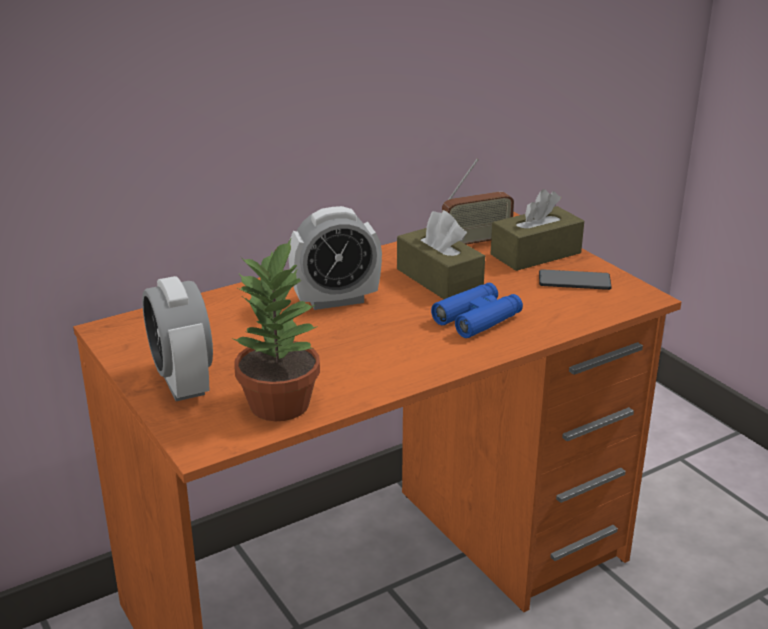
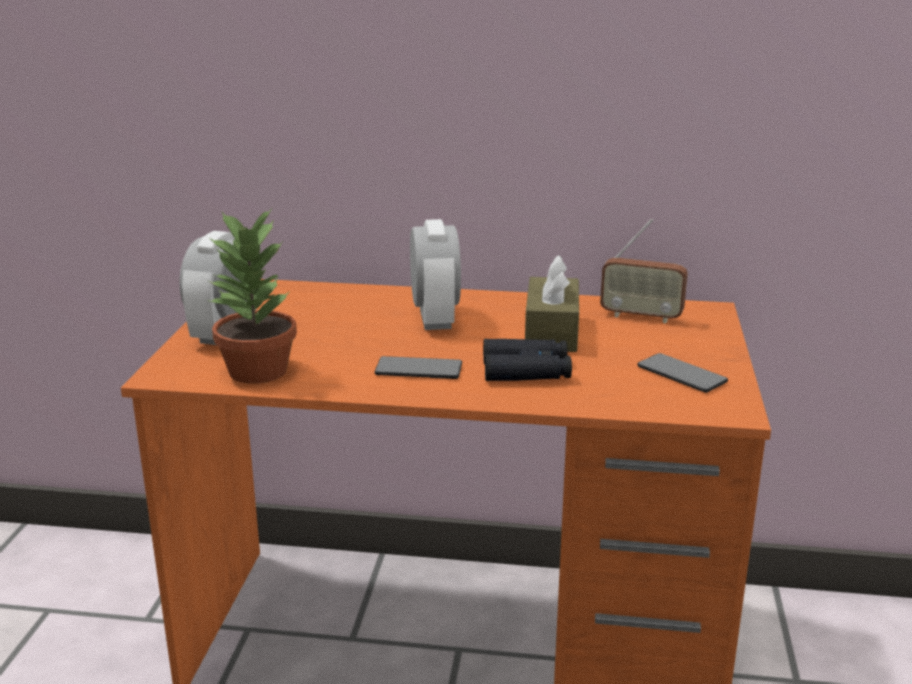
camera: 40 degrees right, 5 degrees down
(336, 300) = (435, 319): alarm clock -> alarm clock turned 120 degrees counterclockwise
(402, 349) = (418, 370): none -> phone
(477, 319) = (526, 371): blue binoculars -> black binoculars
(535, 254) = (686, 341): brown tissue box -> none

